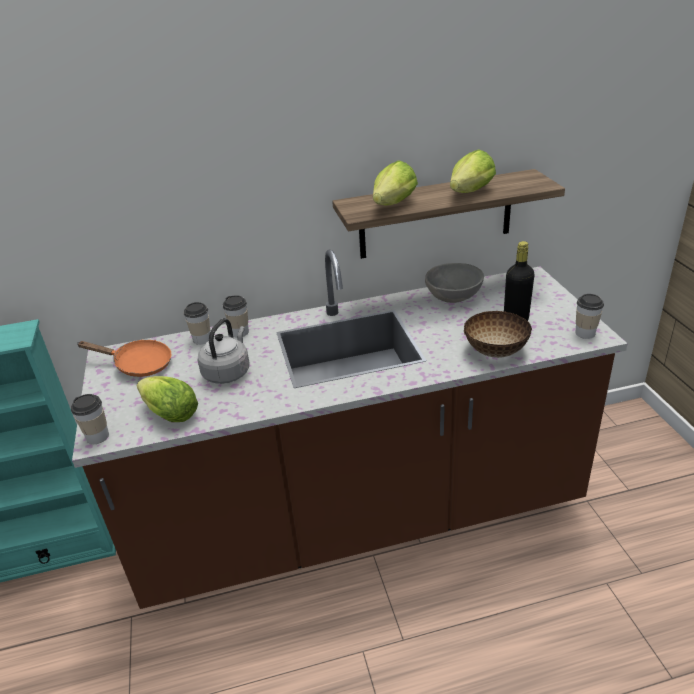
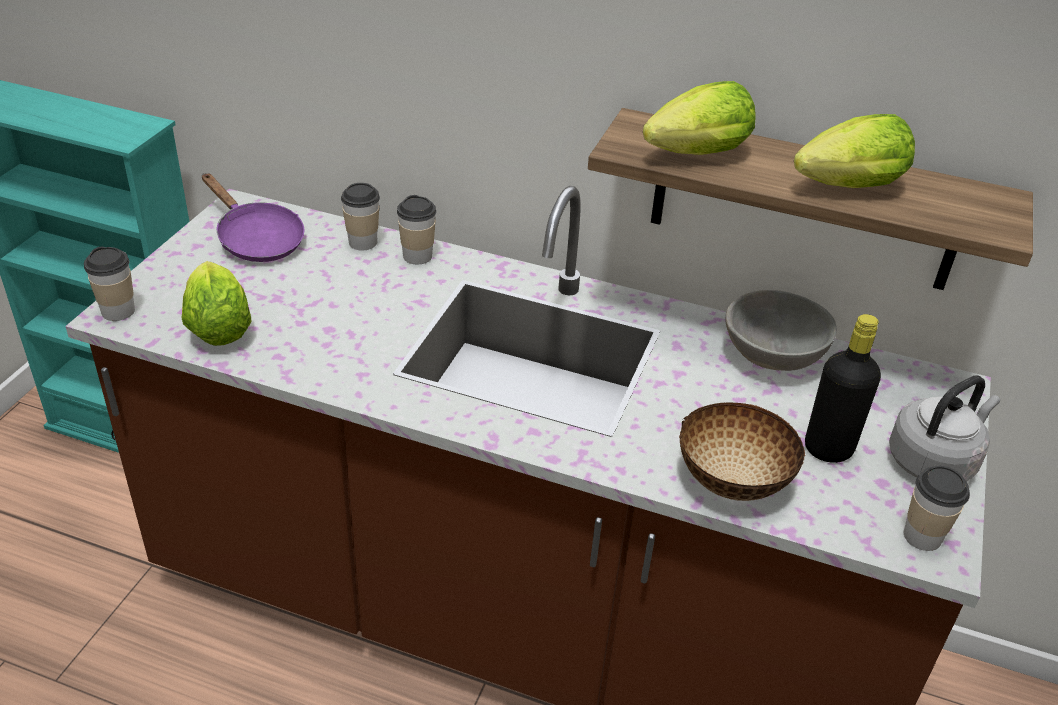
camera: 30 degrees right, 5 degrees up
(138, 365) = (256, 239): orange frying pan -> purple frying pan
(228, 372) = (341, 306): grey kettle -> grey kettle (934, 460)

